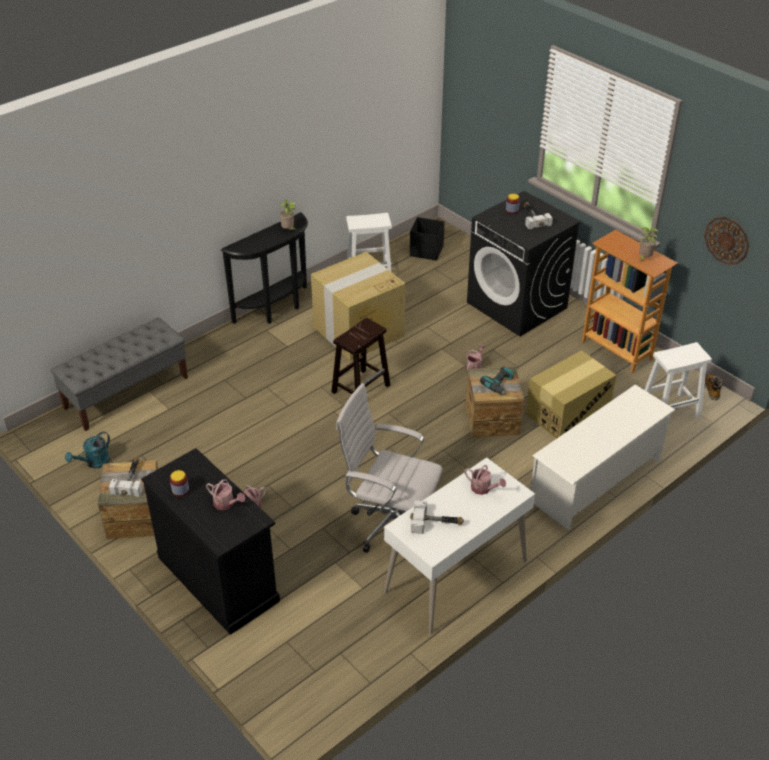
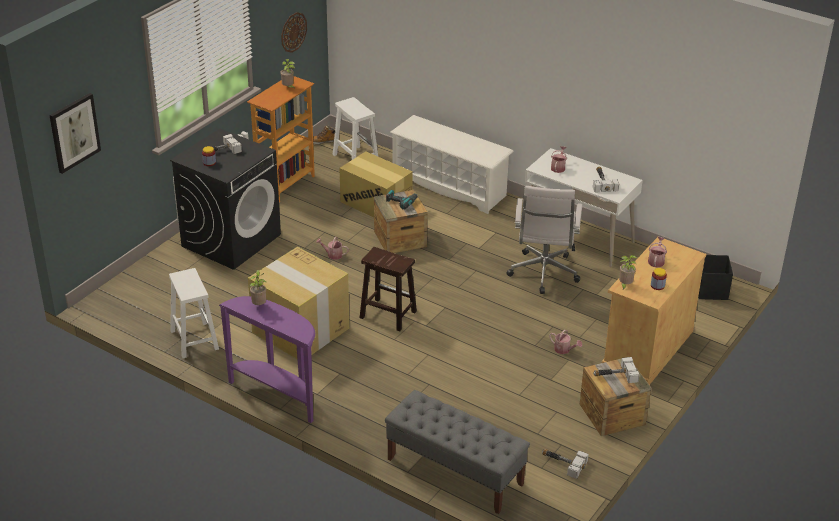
camera: 105 degrees left, 5 degrees down
(94, 463) = (563, 463): turquoise watering can -> hammer
(195, 463) = (625, 285): none -> potted plant
(218, 578) = (647, 349): black cabinet -> beige cabinet
(276, 309) = (277, 394): black console table -> purple console table
(427, 251) = (144, 306): black storage box -> black storage box (711, 290)
(470, 84) = (74, 132): none -> picture

